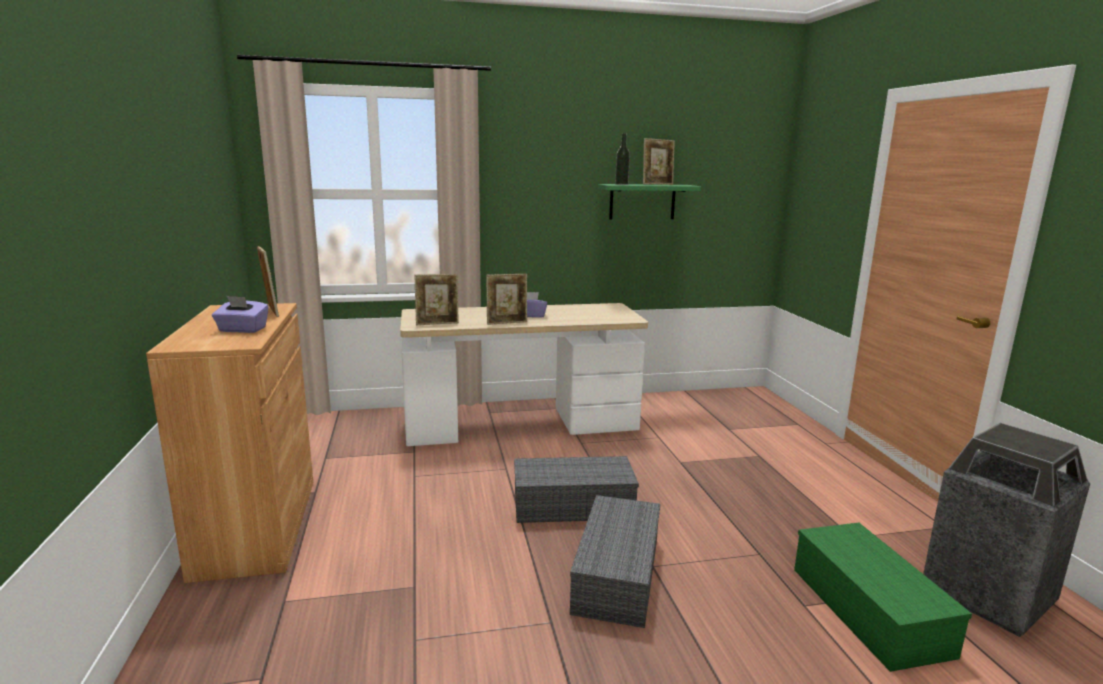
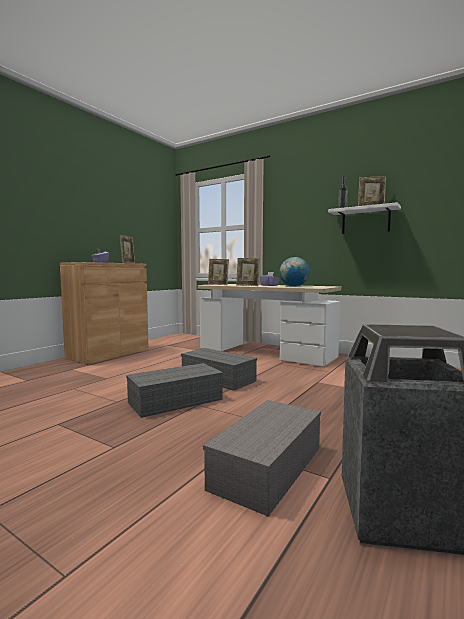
camera: 45 degrees right, 10 degrees down
(581, 316) = (294, 286): none -> globe
(642, 201) = (365, 221): green shelf -> white shelf
(872, 611) = (268, 469): green storage box -> grey storage box

